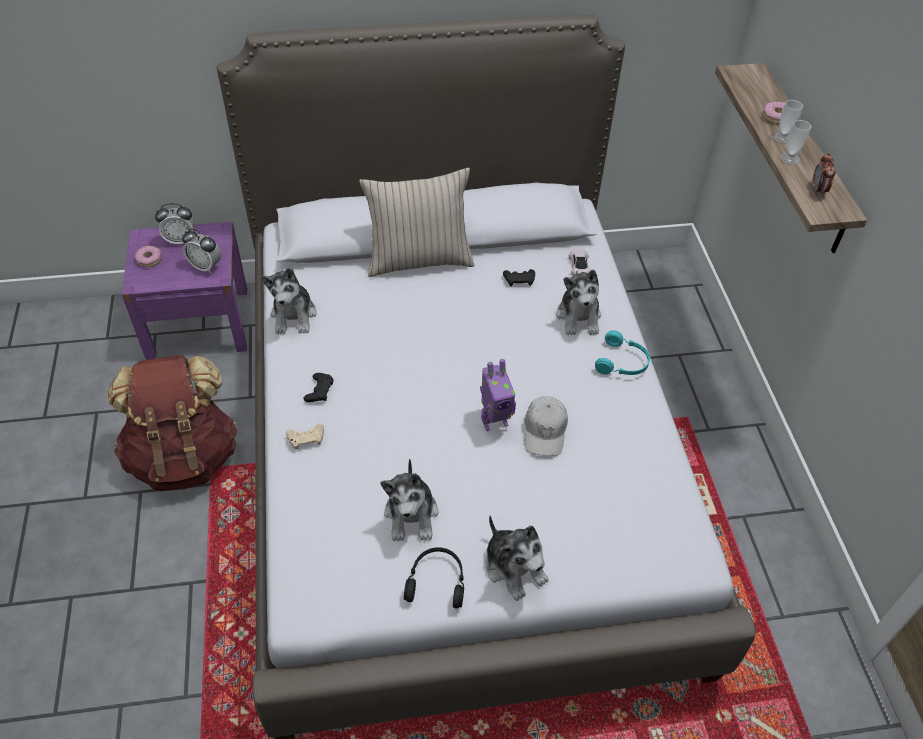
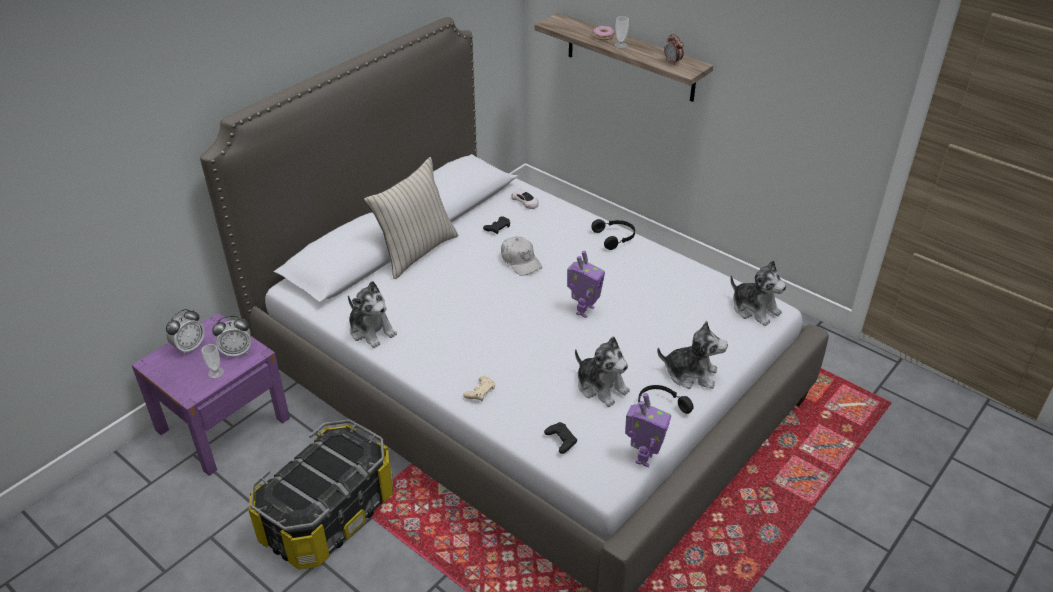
camera: 40 degrees left, 10 degrees down
(149, 259) = (179, 374): donut -> none
(184, 456) = (327, 515): brown backpack -> storage box
(319, 391) = (451, 361): black game controller -> black game controller (561, 440)
(363, 617) = (643, 456): none -> toy robot
(545, 431) = (618, 297): white cap -> white cap (520, 261)
(579, 316) = (559, 228): plush toy -> plush toy (754, 309)
(622, 362) = (615, 237): turquoise headphones -> black headphones
(790, 158) = (638, 53): cup -> cup (216, 373)

